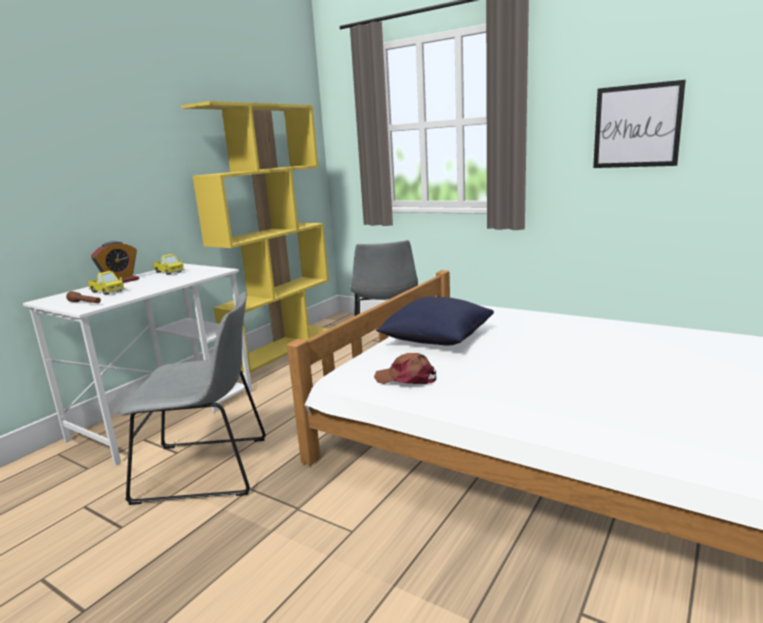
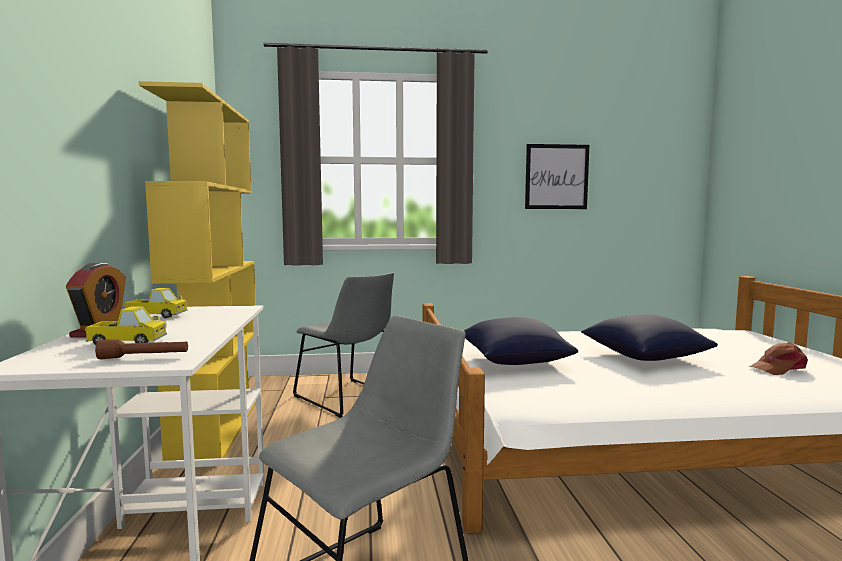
camera: 40 degrees left, 10 degrees down
(406, 378) = (574, 393): brown cap -> brown cap (778, 368)
(570, 359) = (644, 357): none -> blue pillow

